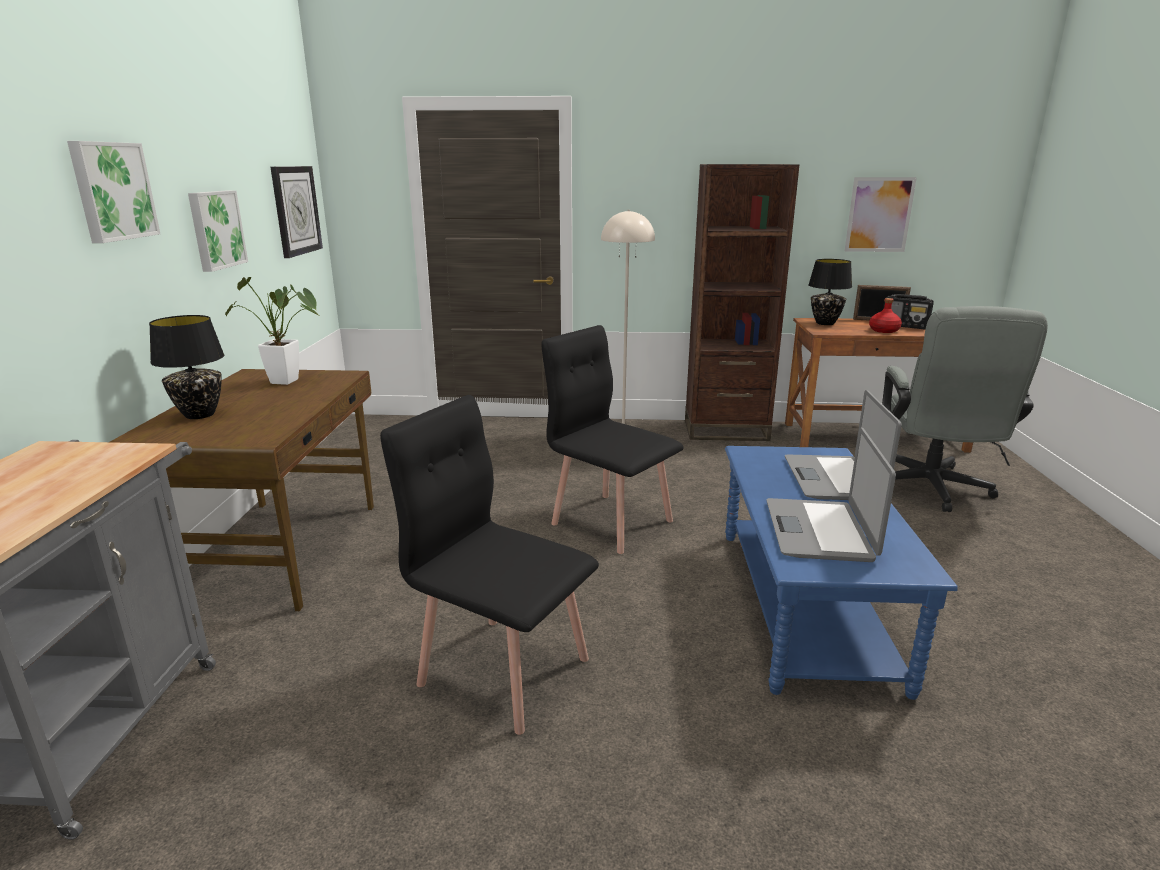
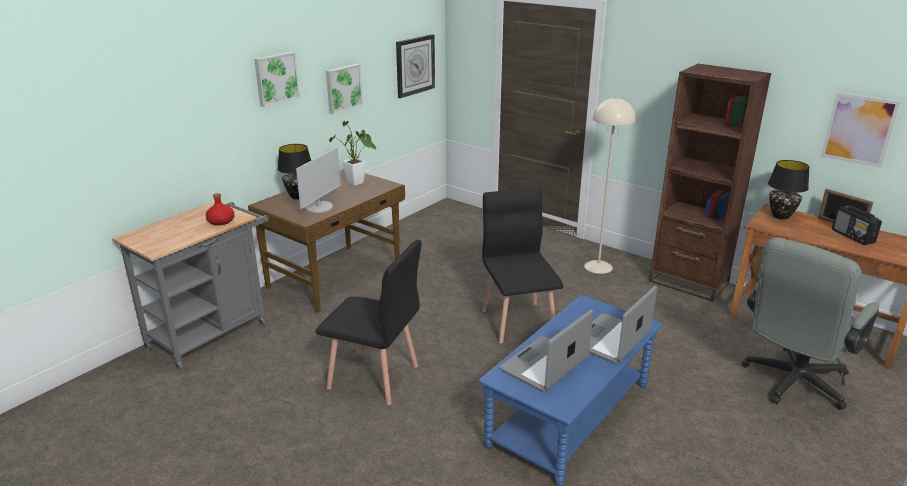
camera: 35 degrees right, 5 degrees up
(262, 419) = (319, 207): none -> monitor
(503, 669) = (374, 377): black chair -> black chair turned 135 degrees clockwise
(884, 330) = (820, 237): red bottle -> red bottle (221, 221)

